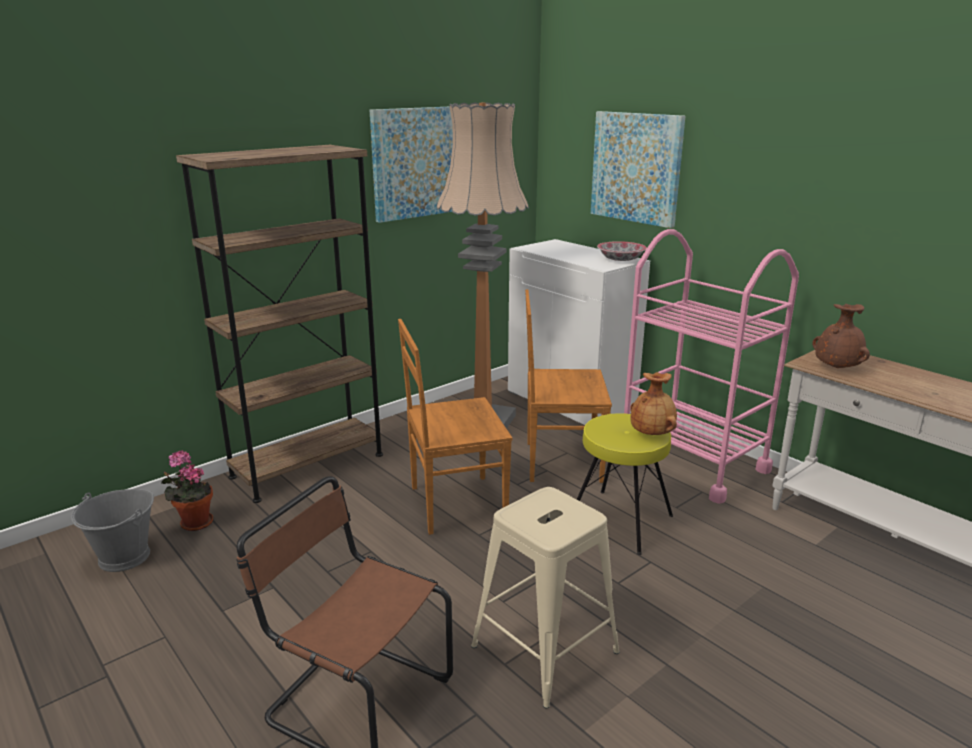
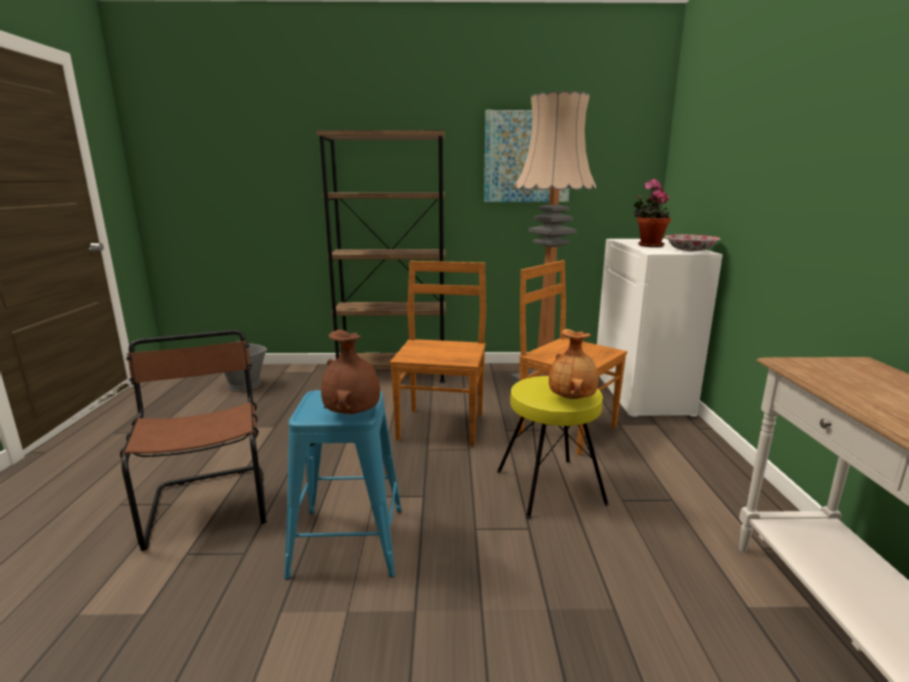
camera: 40 degrees right, 5 degrees down
(194, 523) = (295, 381): potted plant -> potted plant (648, 245)
(454, 504) = (441, 425): brown chair -> brown chair turned 75 degrees clockwise
(545, 650) = (347, 542): beige stool -> blue stool
(636, 168) = (726, 157): picture -> none
(692, 462) = (698, 473): pink cart -> none
(837, 367) = (827, 375): brown vase -> brown vase (353, 413)

